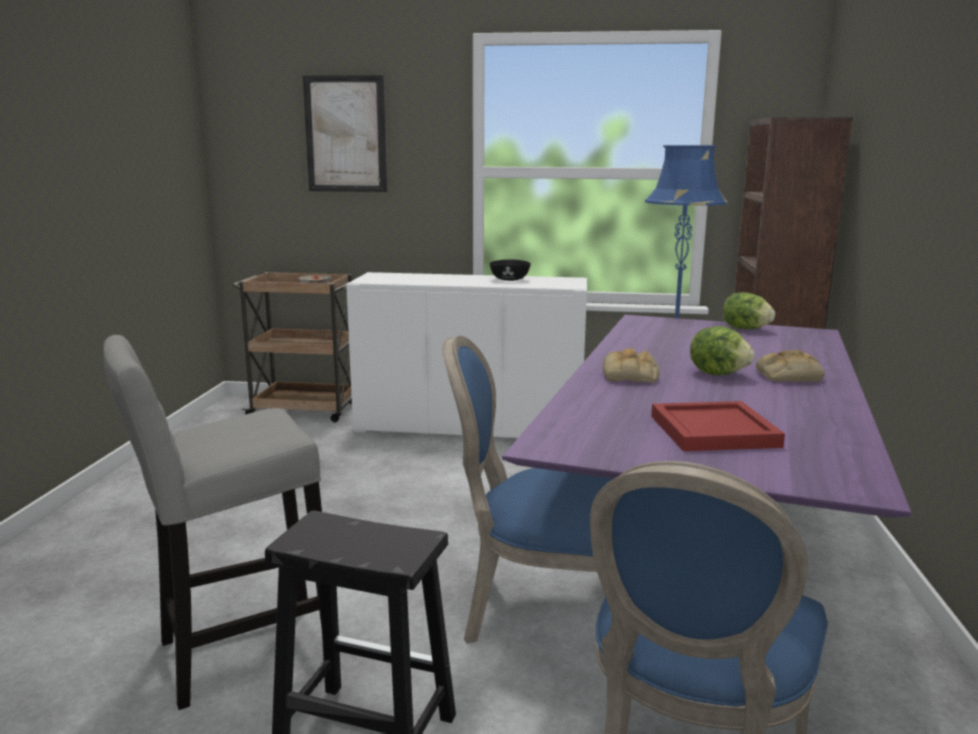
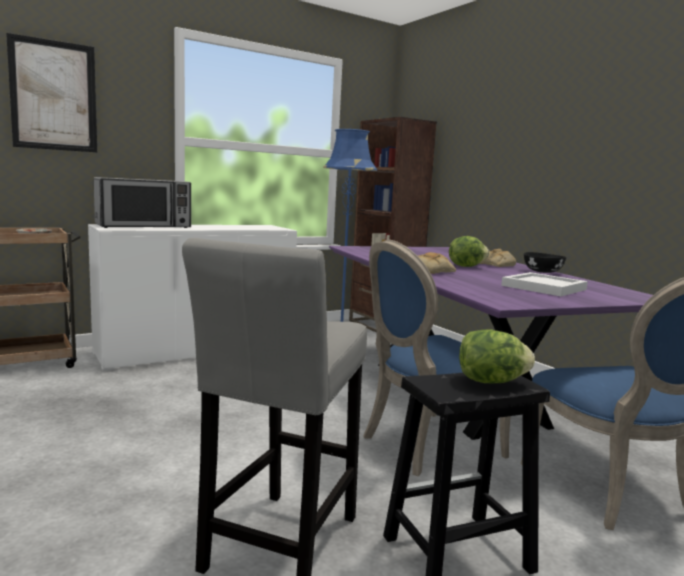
camera: 40 degrees left, 5 degrees down
(412, 277) = (144, 226): none -> microwave
(509, 279) = (225, 226): black bowl -> black bowl (542, 272)
(715, 431) = (545, 287): red tray -> white tray
(745, 329) = (412, 248): lettuce -> lettuce (491, 381)

